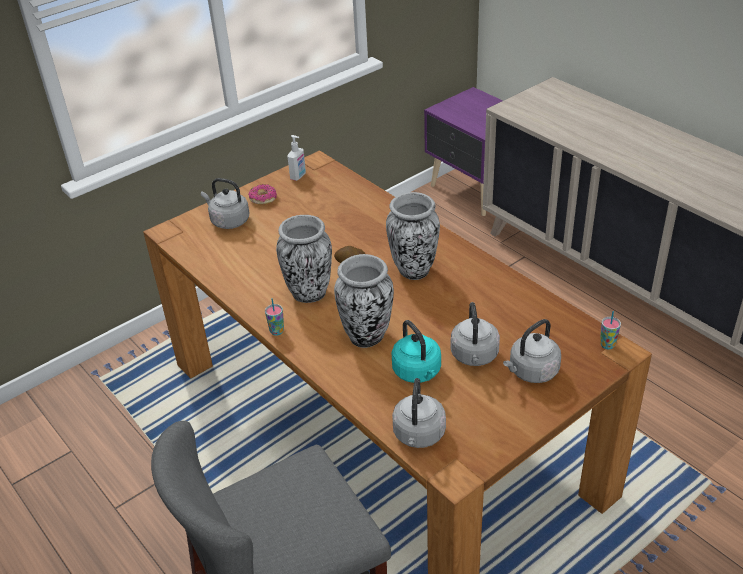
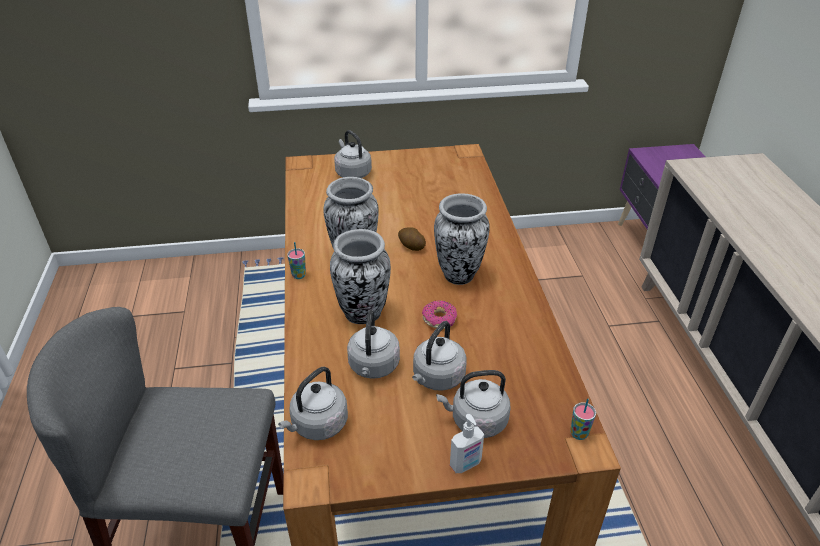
camera: 30 degrees right, 0 degrees up
(263, 198) = (395, 165): donut -> donut (439, 319)
(298, 176) = (440, 158): soap dispenser -> soap dispenser (466, 464)
(418, 372) = (373, 367): turquoise kettle -> grey kettle

